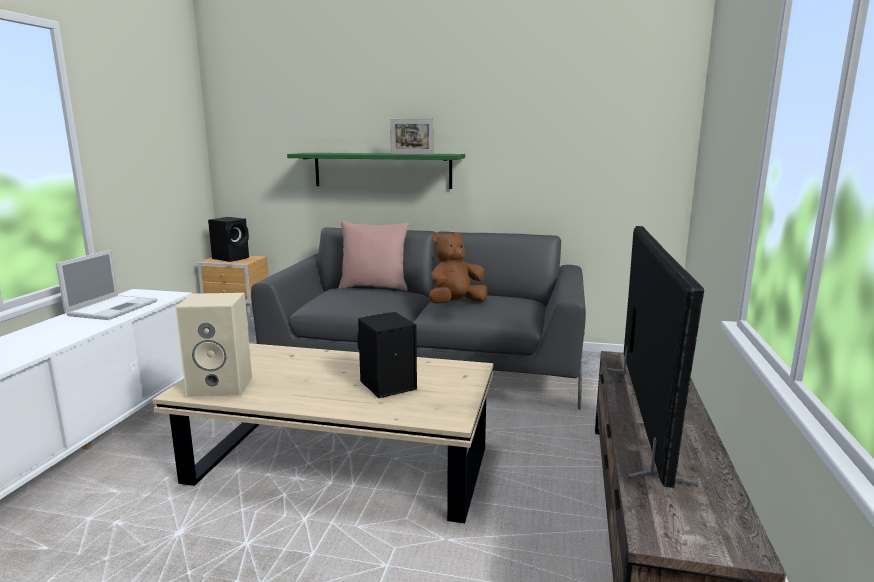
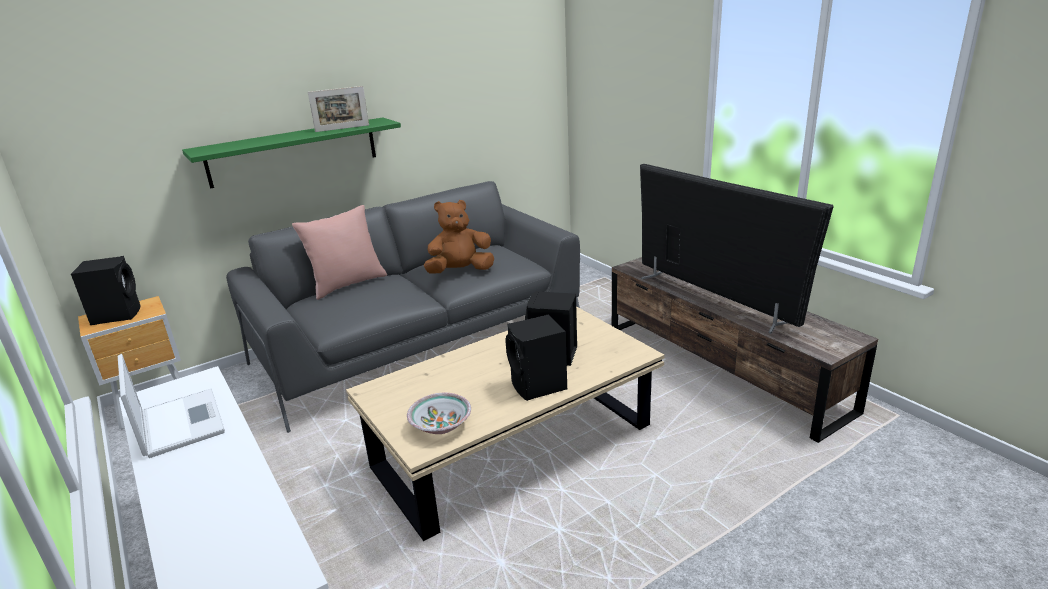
camera: 45 degrees left, 10 degrees up
(222, 386) = (441, 425): beige speaker -> bowl
(325, 399) = (539, 386): none -> black speaker
(455, 304) = (460, 271): brown plush toy -> brown plush toy turned 60 degrees clockwise

